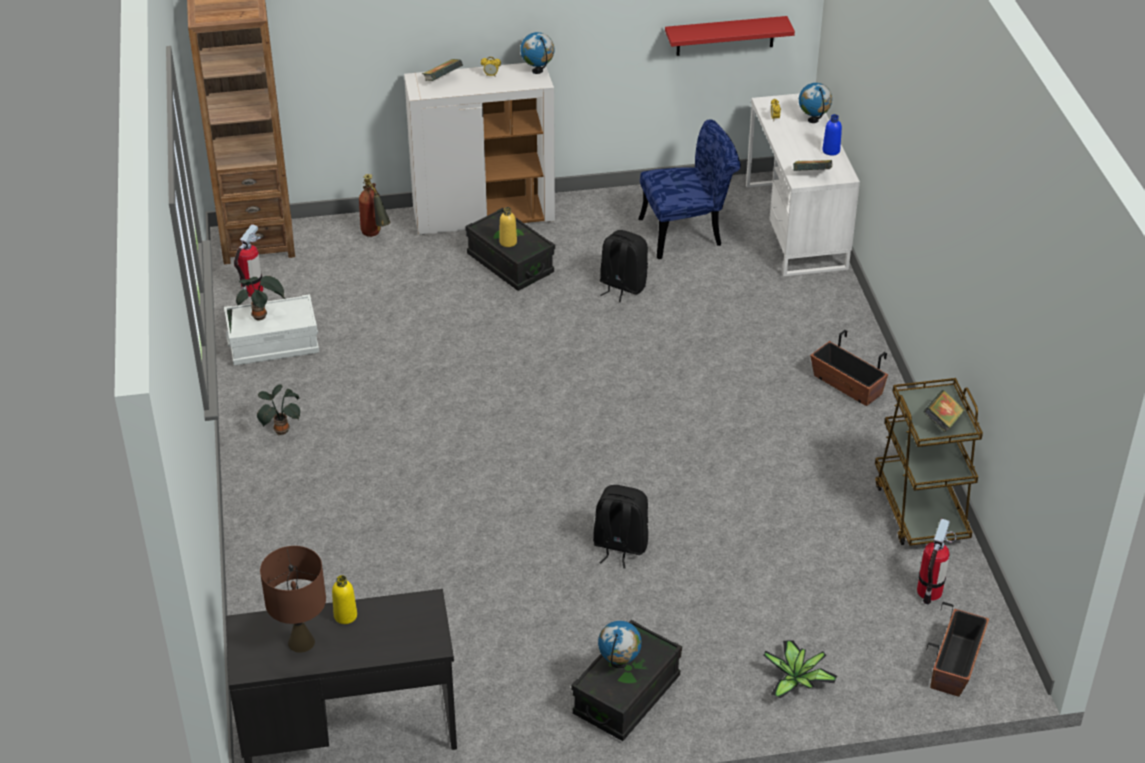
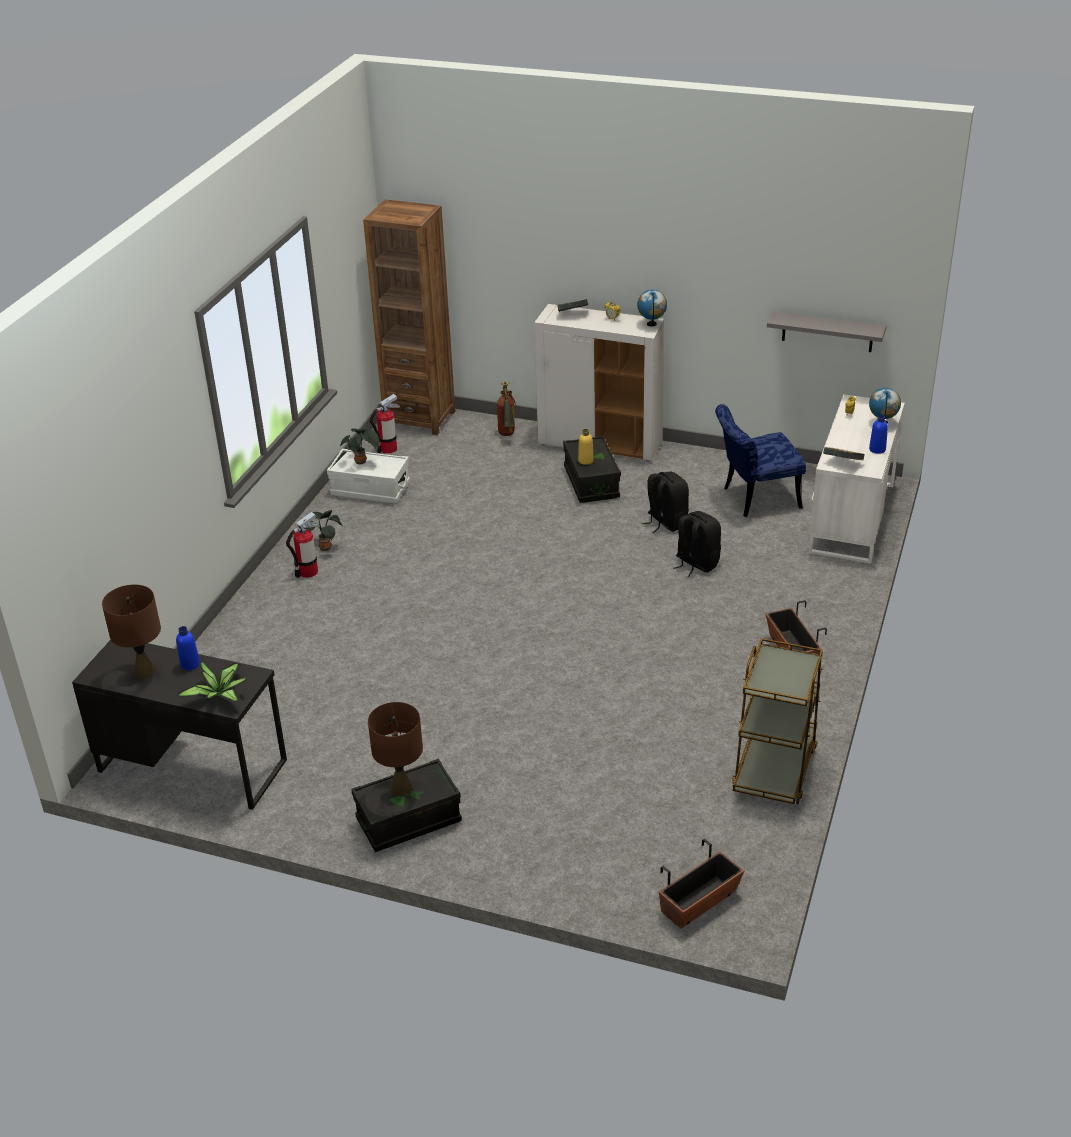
camera: 30 degrees right, 5 degrees down
(345, 616) = (190, 664): yellow bottle -> blue bottle
(619, 546) = (499, 710): black backpack -> black backpack (696, 563)
(619, 663) = (401, 787): globe -> brown table lamp
(688, 232) = (754, 498): blue chair -> blue chair turned 150 degrees clockwise
(725, 36) = (827, 332): red shelf -> grey shelf
(797, 680) = (553, 861): potted plant -> potted plant (220, 695)
(929, 591) = (727, 835): fire extinguisher -> fire extinguisher (308, 572)
(942, 421) = (782, 681): book -> none

